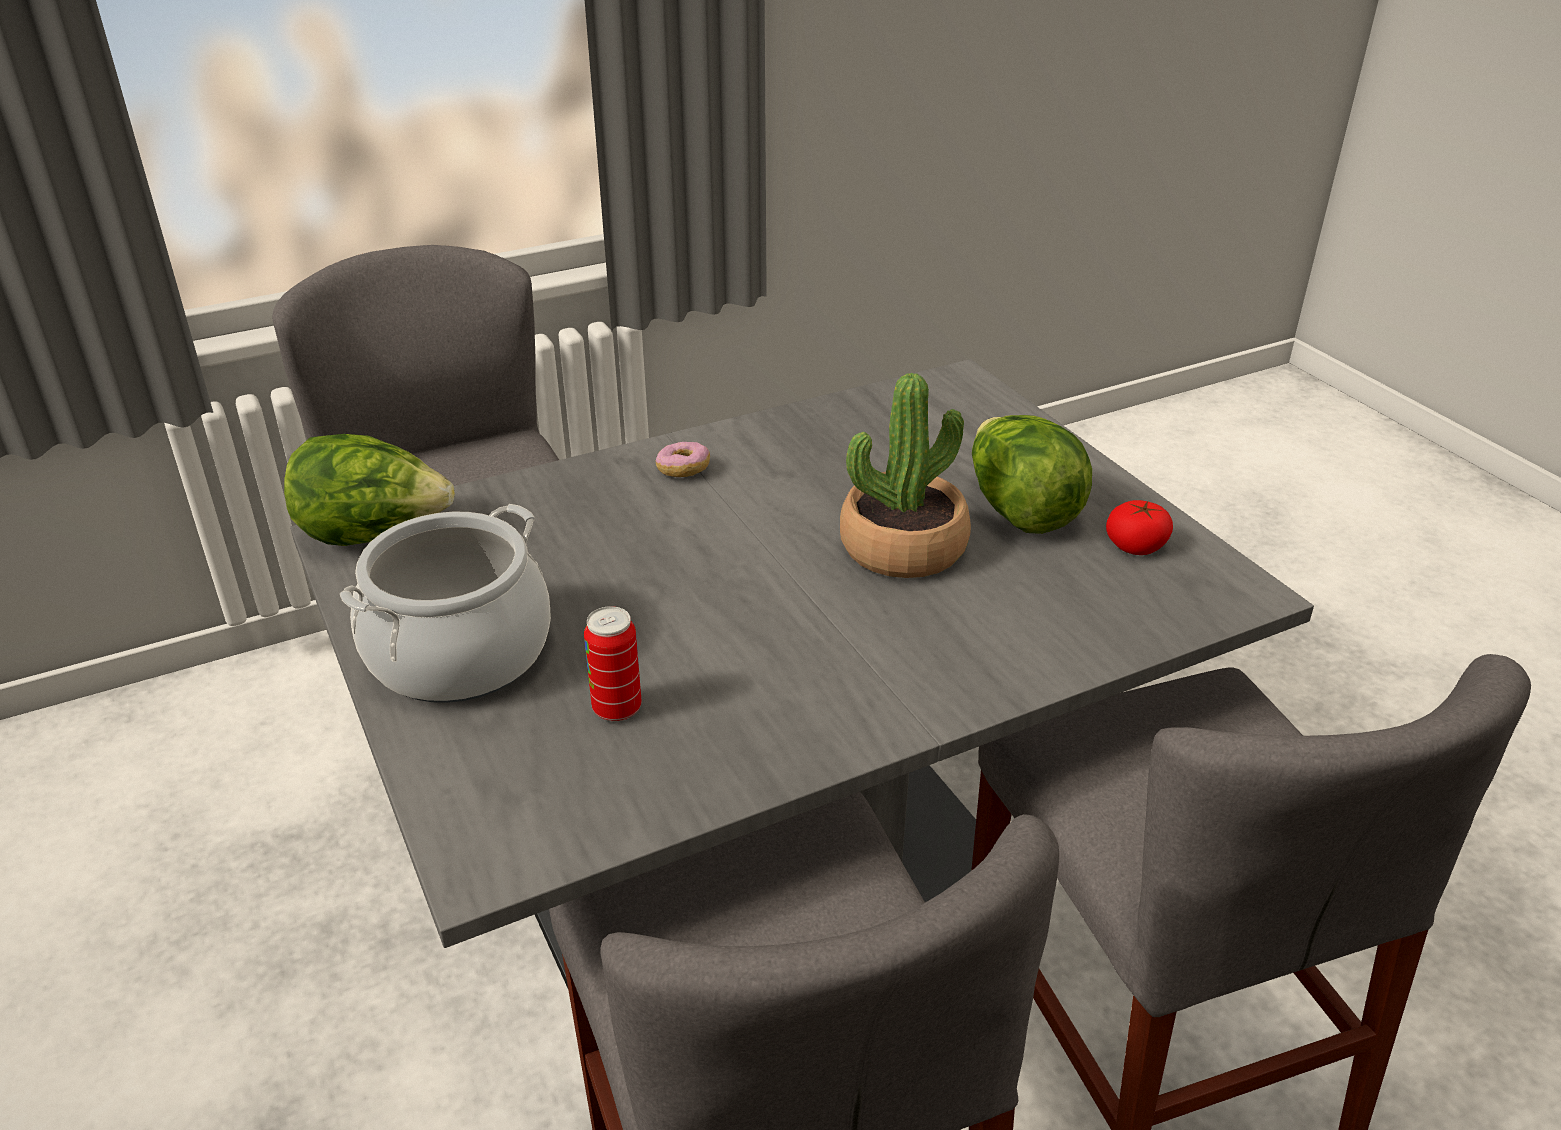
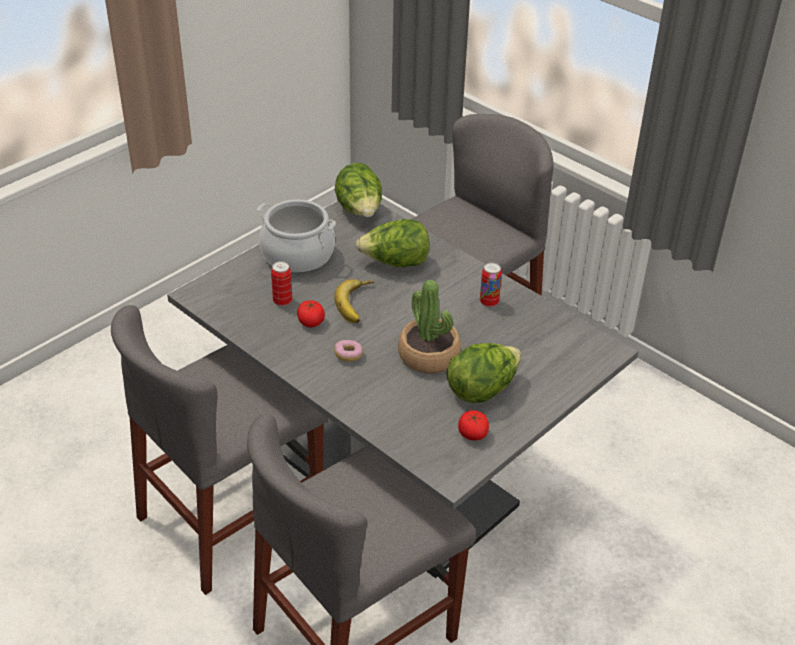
camera: 70 degrees right, 5 degrees up
(592, 528) = (395, 263): none -> lettuce
(683, 470) = (455, 276): donut -> donut (348, 355)
(696, 601) = (358, 304): none -> banana
(718, 678) = (311, 321): none -> tomato
(780, 453) = (489, 302): none -> can

